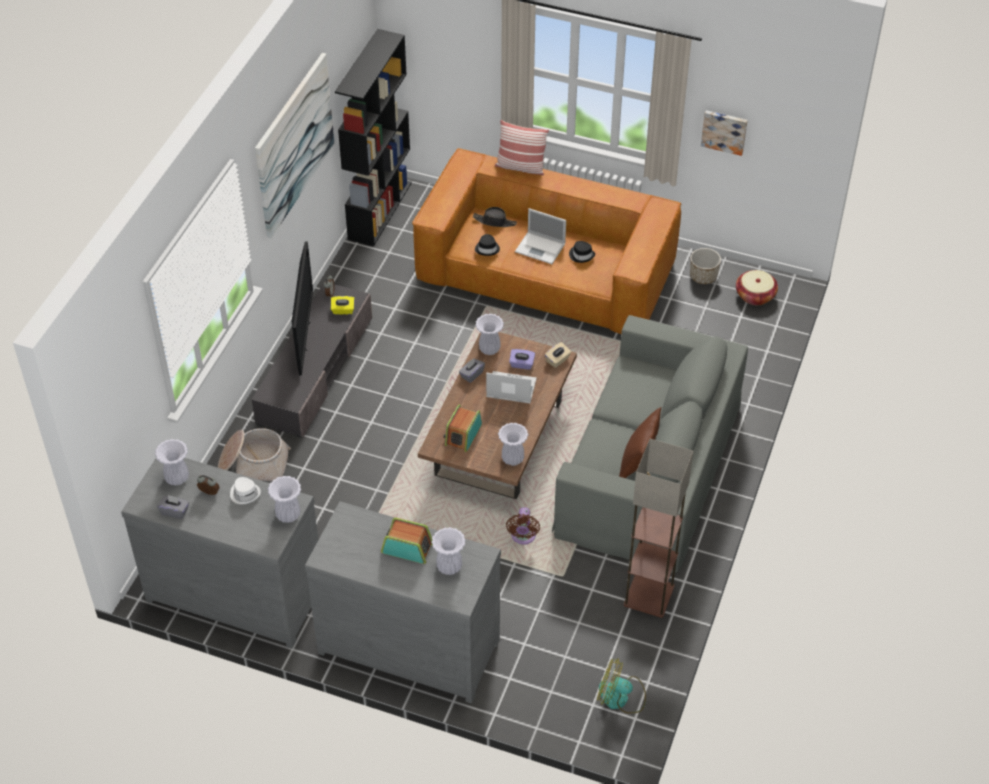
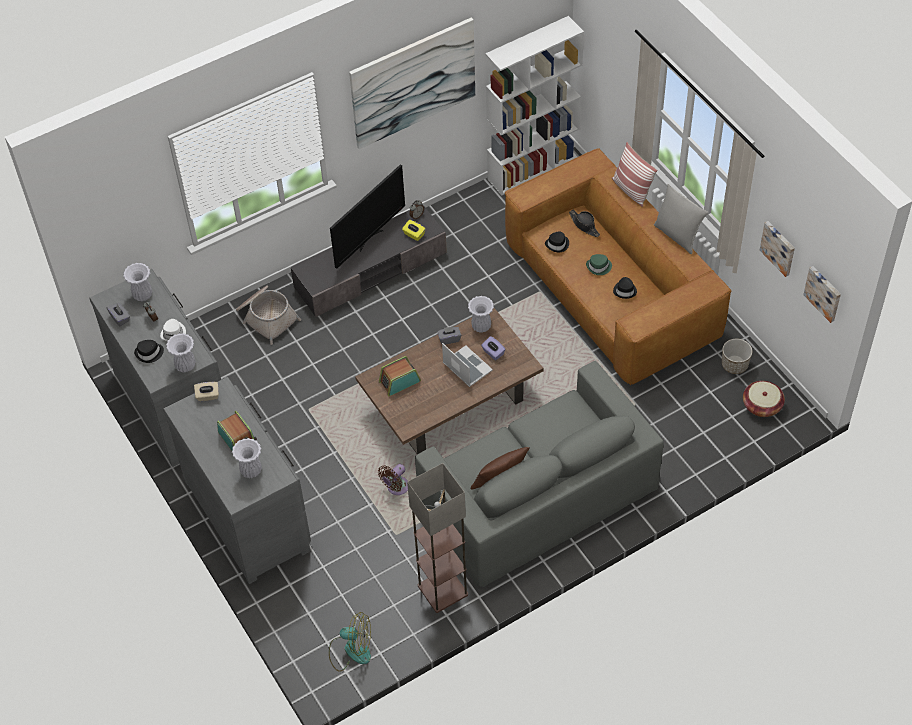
camera: 40 degrees right, 5 degrees up
(239, 525) = (149, 353): none -> black hat
(379, 210) = (533, 168): black bookcase -> white bookcase
(513, 459) = (416, 422): white vase -> none
(541, 248) = (599, 267): laptop -> green hat
(557, 360) = (523, 365): beige tissue box -> beige tissue box (208, 396)
(595, 183) = (677, 235): none -> grey pillow
(620, 697) = (350, 650): fan -> fan turned 135 degrees clockwise
(794, 147) = (823, 293): none -> picture

